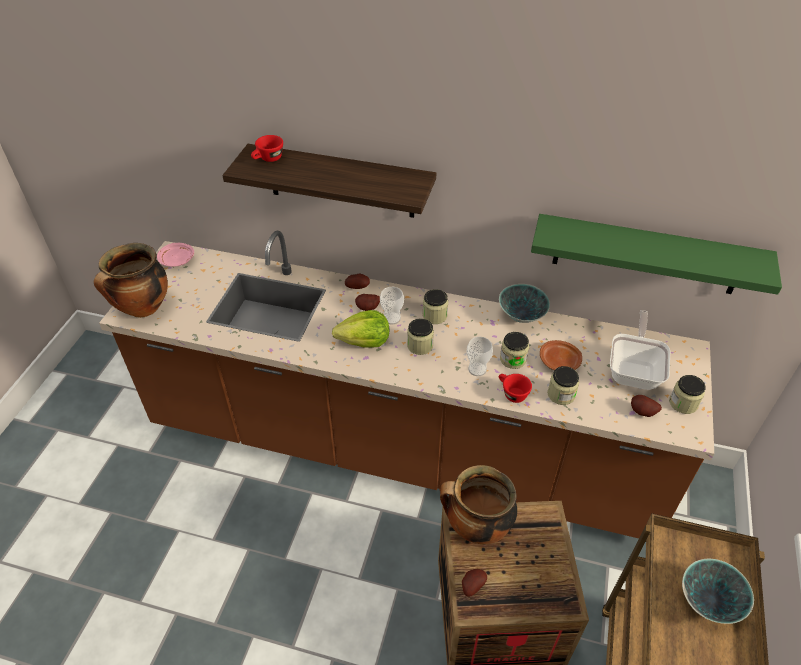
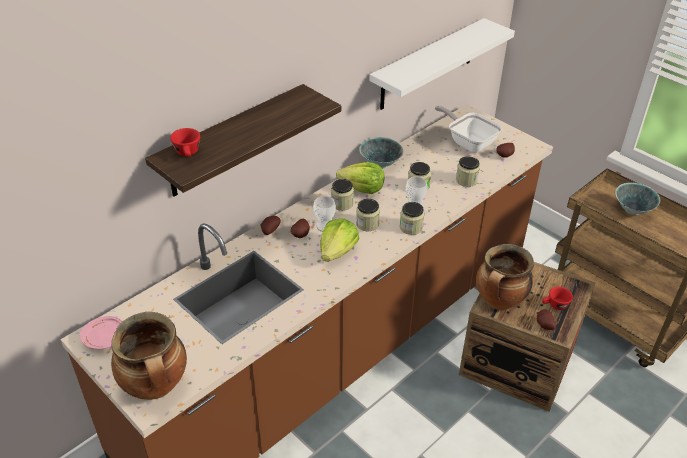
camera: 60 degrees left, 5 degrees down
(470, 320) = (362, 188): none -> lettuce
(511, 393) = (449, 201): red cup -> red cup (554, 305)
(559, 362) = (437, 167): brown plate -> none
(646, 255) = (428, 64): green shelf -> white shelf
(683, 403) = (508, 138): jar -> jar (411, 227)

